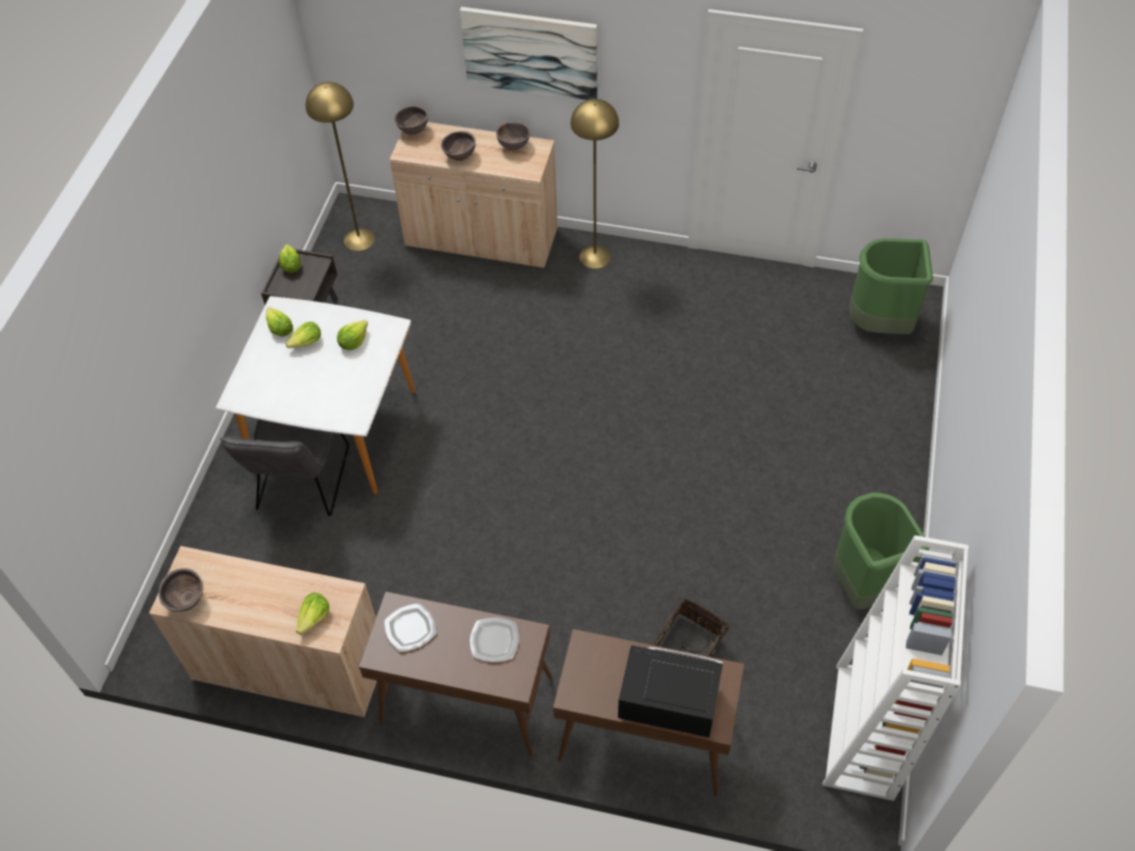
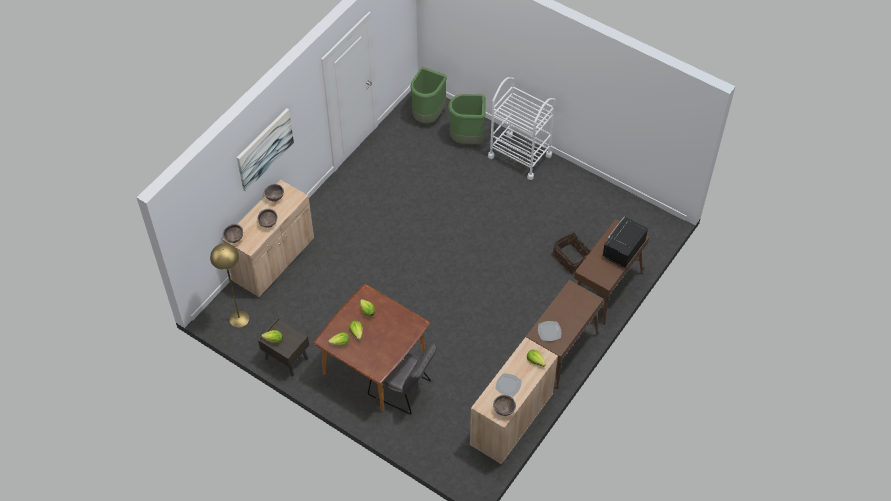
camera: 70 degrees left, 0 degrees up
(335, 430) = (375, 365): white dining table -> brown dining table
(494, 640) = (568, 302): plate -> plate (508, 385)
(594, 256) = (317, 213): yellow floor lamp -> none
(863, 585) = (566, 182): green trash can -> green trash can (467, 139)
(865, 732) = (634, 211): white bookcase -> none
(879, 488) = (519, 156): none -> white cart

